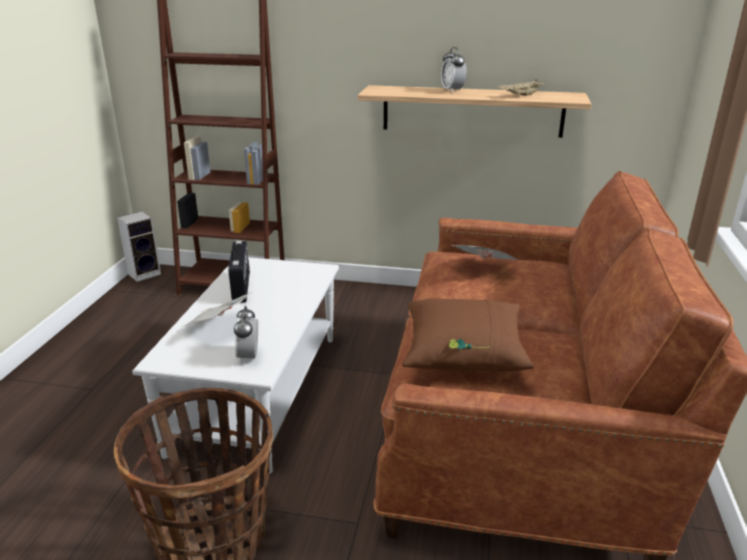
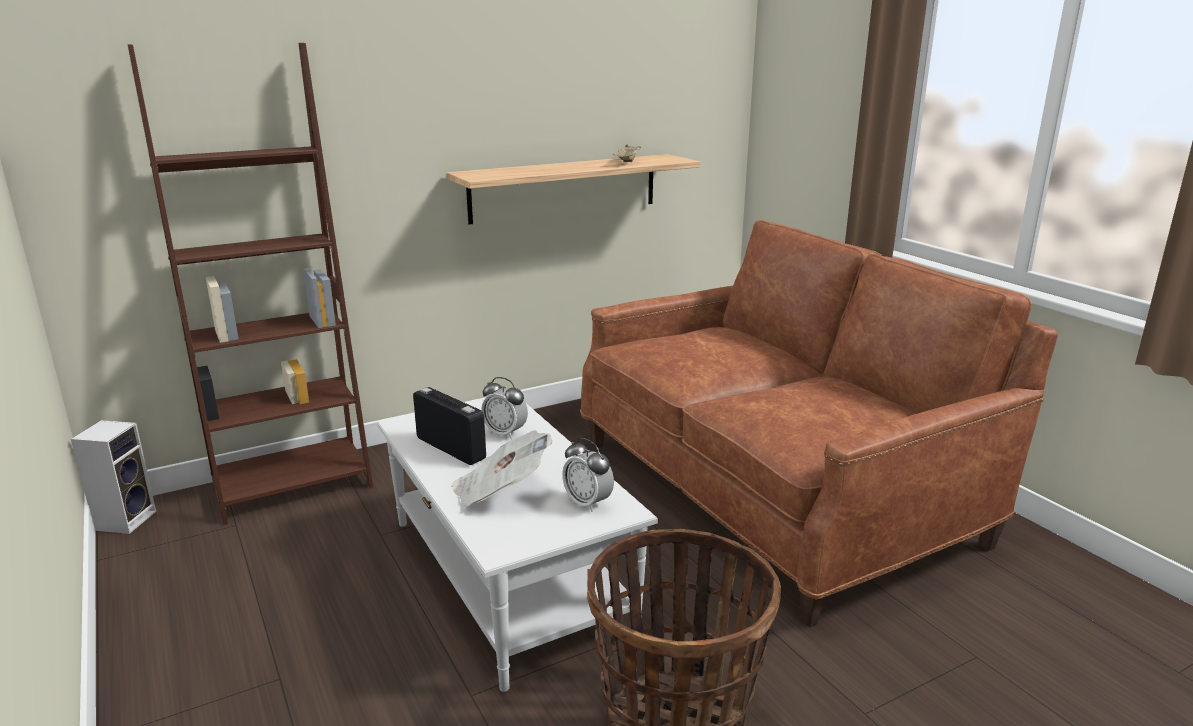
camera: 40 degrees left, 5 degrees down
(452, 90) = (552, 166): alarm clock -> alarm clock (505, 433)
(463, 353) = (794, 412): brown pillow -> none
(484, 269) = (686, 346): newspaper -> none

